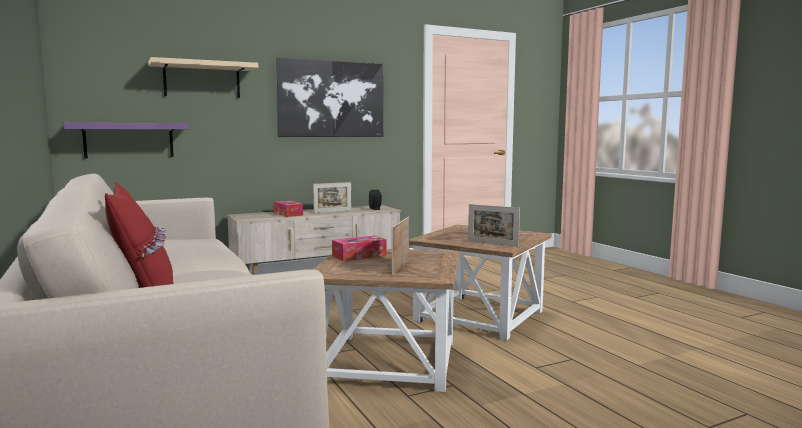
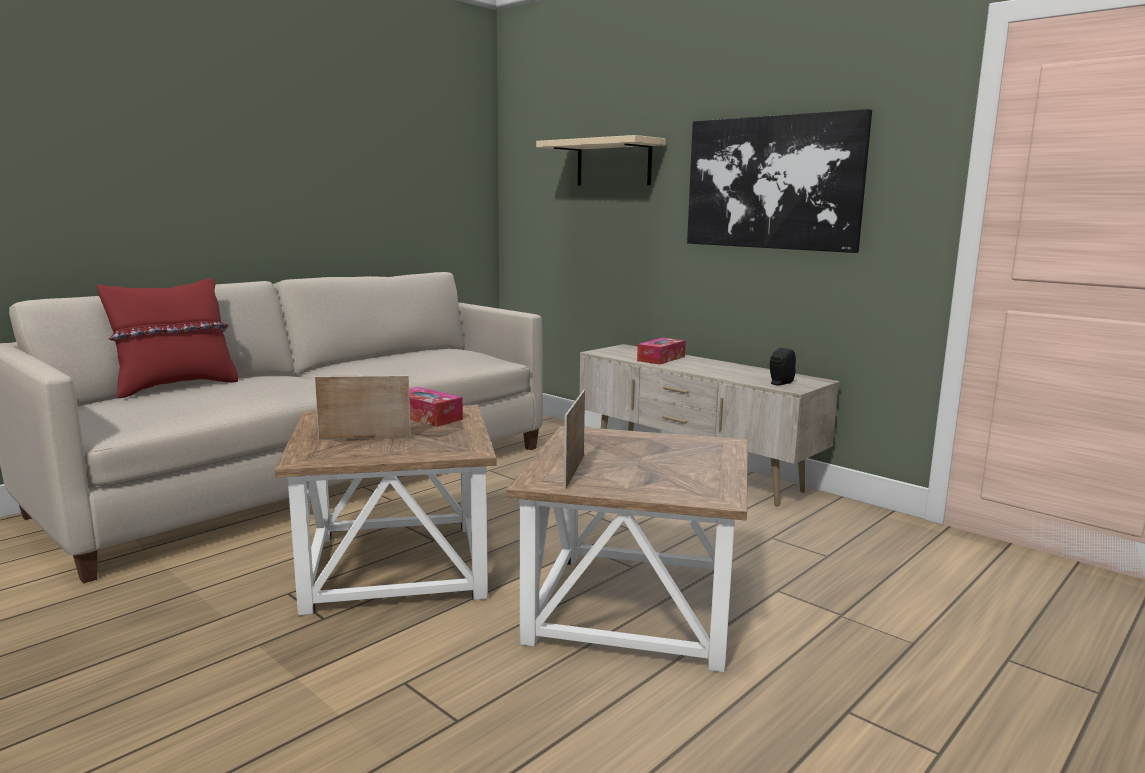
camera: 70 degrees right, 5 degrees up
(129, 140) = (548, 238): purple shelf -> none
(332, 211) = (714, 370): picture frame -> none

